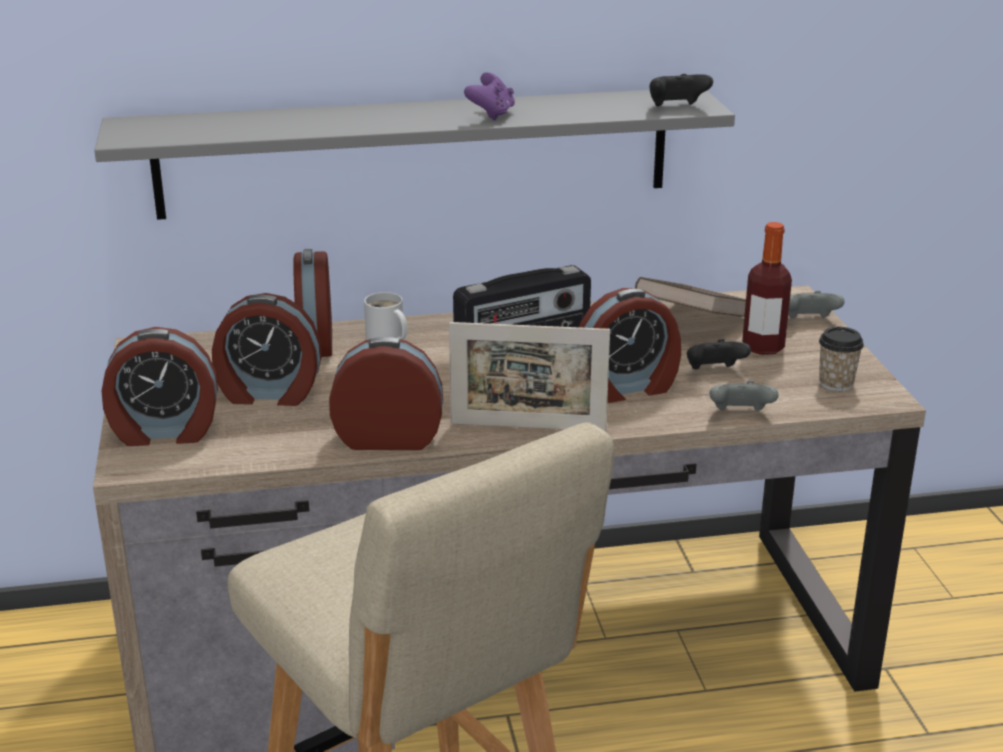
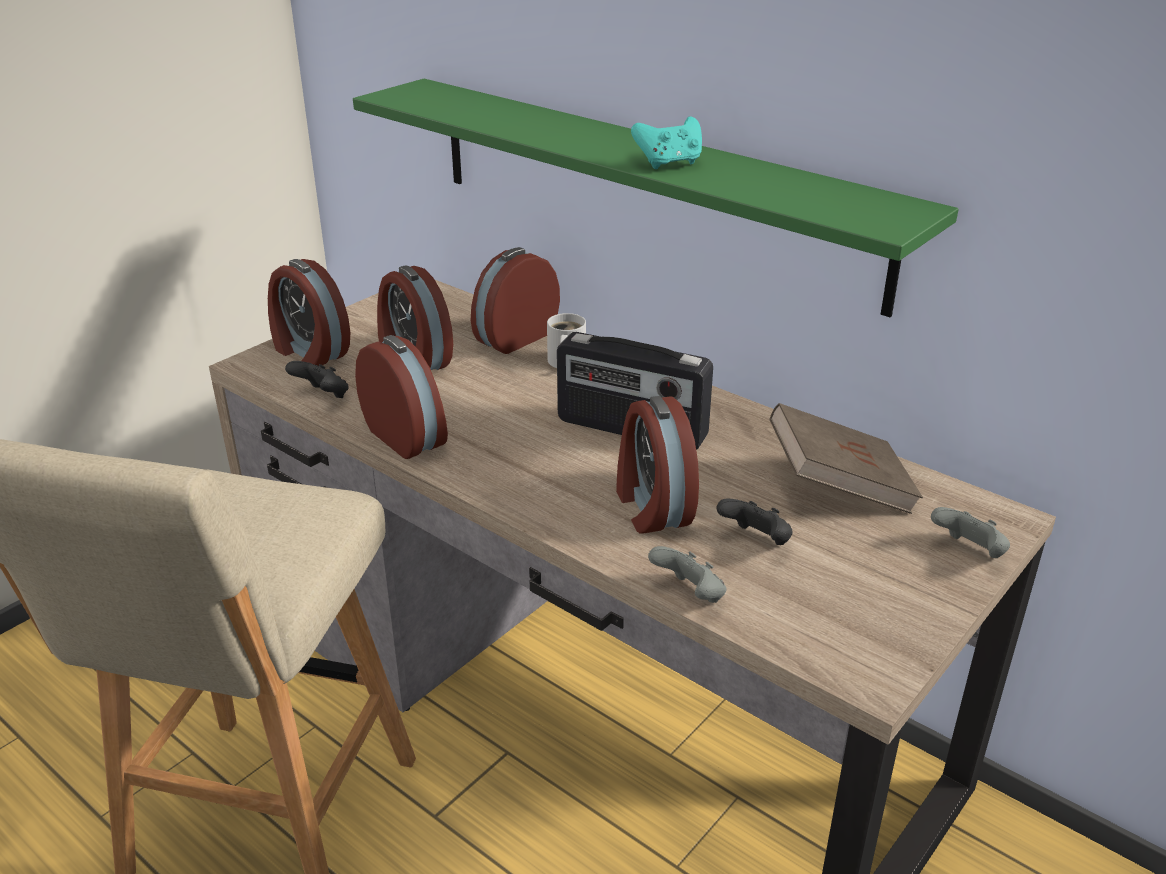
camera: 50 degrees right, 5 degrees up
(415, 152) = (647, 187): grey shelf -> green shelf
(491, 115) = (669, 163): purple game controller -> turquoise game controller
(528, 427) = (507, 489): picture frame -> none
(628, 387) = (651, 507): alarm clock -> alarm clock turned 45 degrees clockwise
(676, 108) = (857, 217): black game controller -> black game controller (322, 396)
(763, 347) = (858, 548): bottle -> none
(836, 383) = (852, 630): cup -> none

